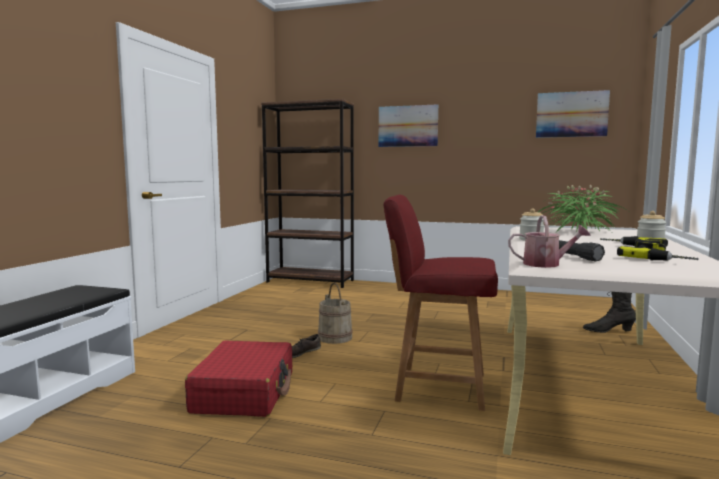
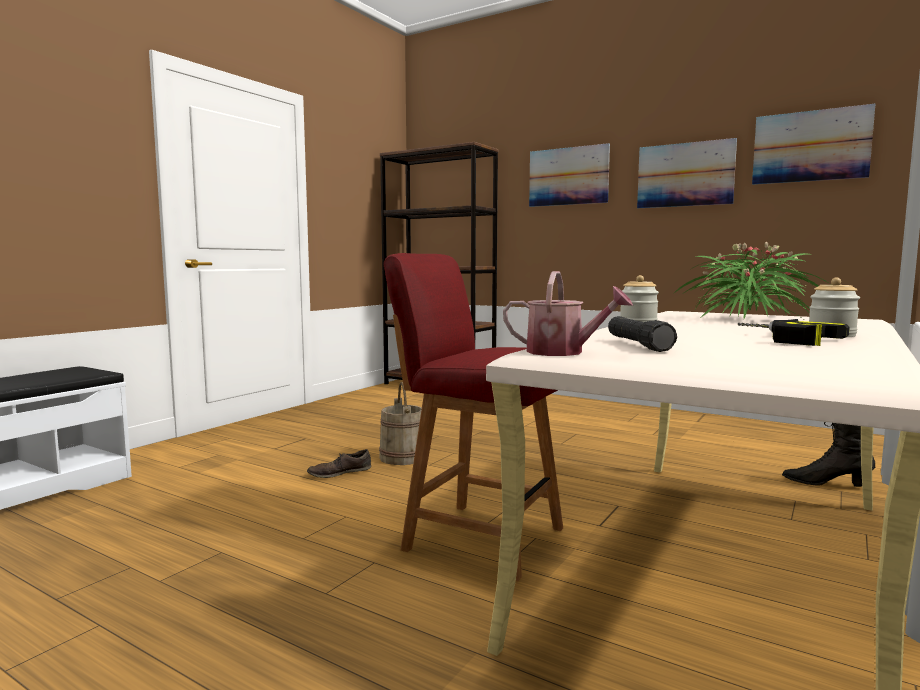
camera: 15 degrees right, 0 degrees up
(245, 392) = (225, 515): red suitcase -> none
(491, 129) = (685, 175): none -> picture
(661, 259) = (792, 353): power drill -> none

